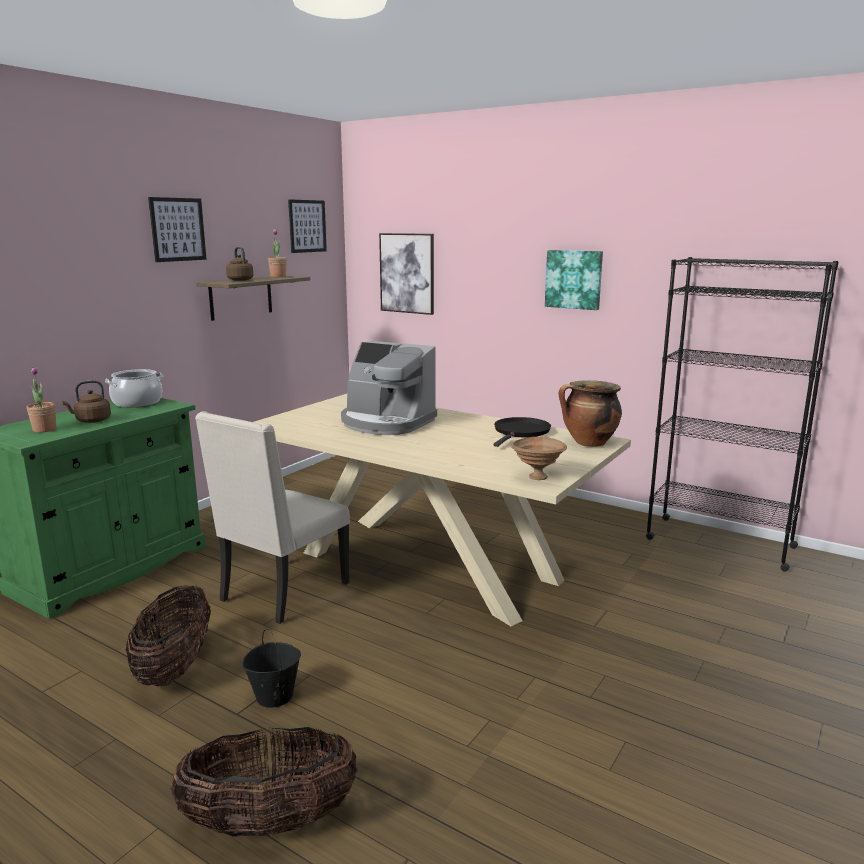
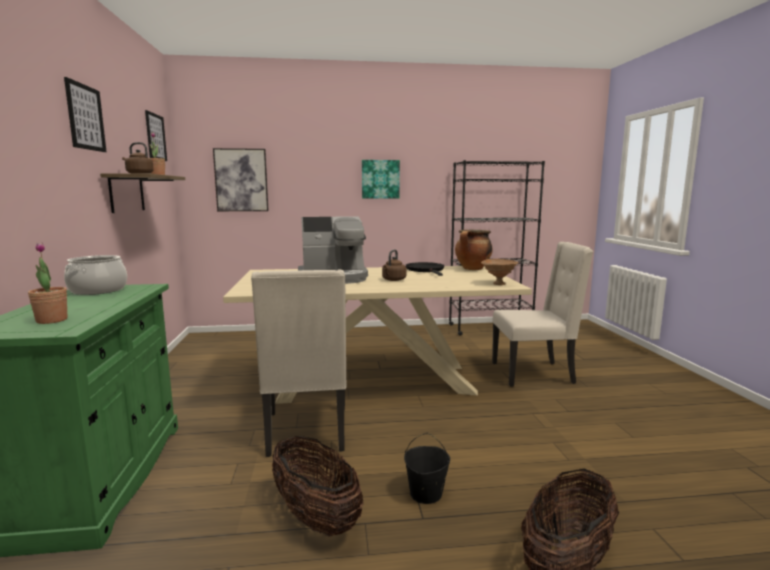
camera: 40 degrees left, 5 degrees down
(91, 421) = (91, 306): brown kettle -> brown kettle (393, 280)
(648, 630) = (534, 373): none -> beige chair

